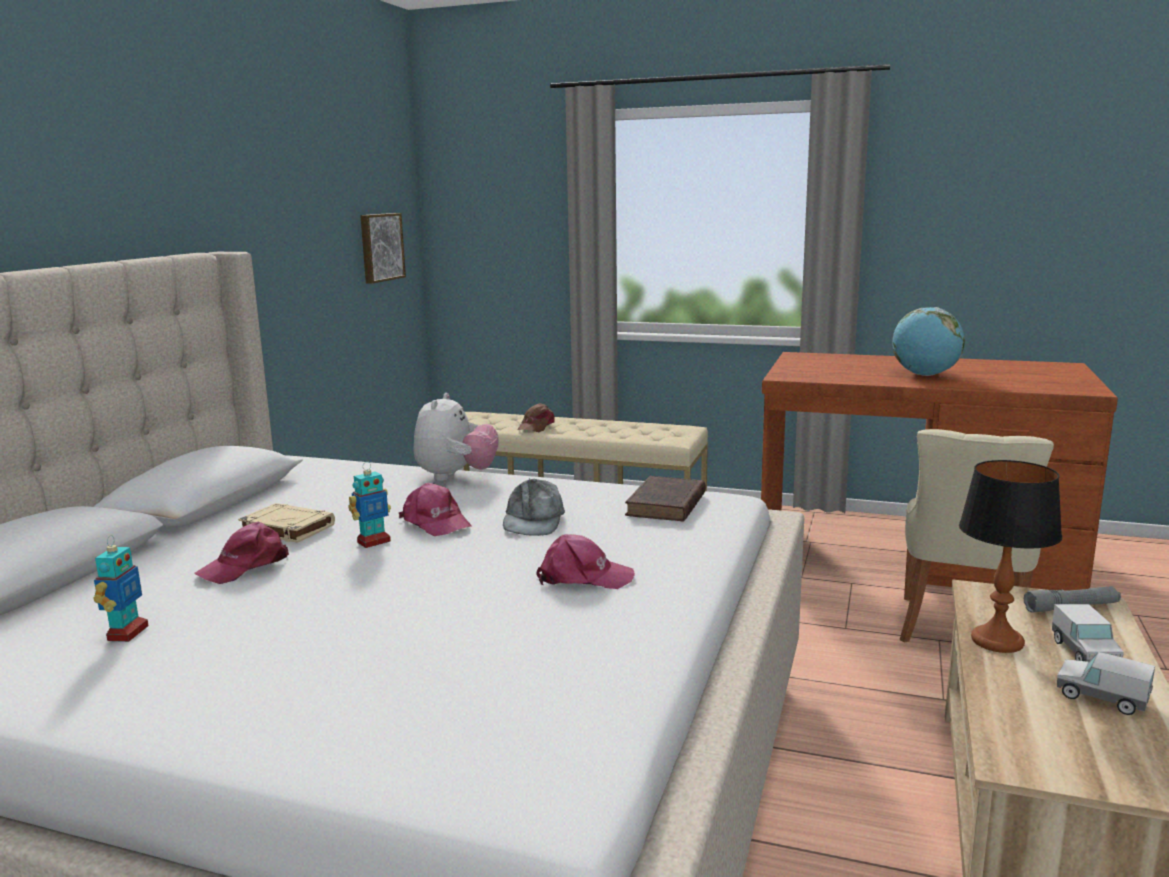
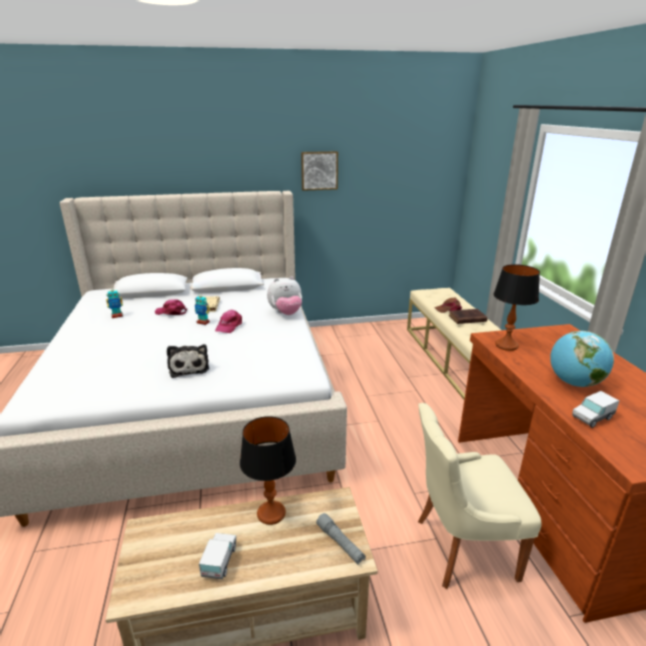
camera: 60 degrees right, 10 degrees up
(380, 247) = (420, 192): picture -> picture (319, 170)
(533, 520) = (244, 342): grey cap -> none
(583, 577) = (189, 367): pink cap -> plush toy
(665, 505) = (285, 364): brown book -> brown book (466, 318)
(814, 376) = (506, 345): none -> table lamp
(1084, 653) = (274, 552): toy truck -> toy truck (592, 418)

